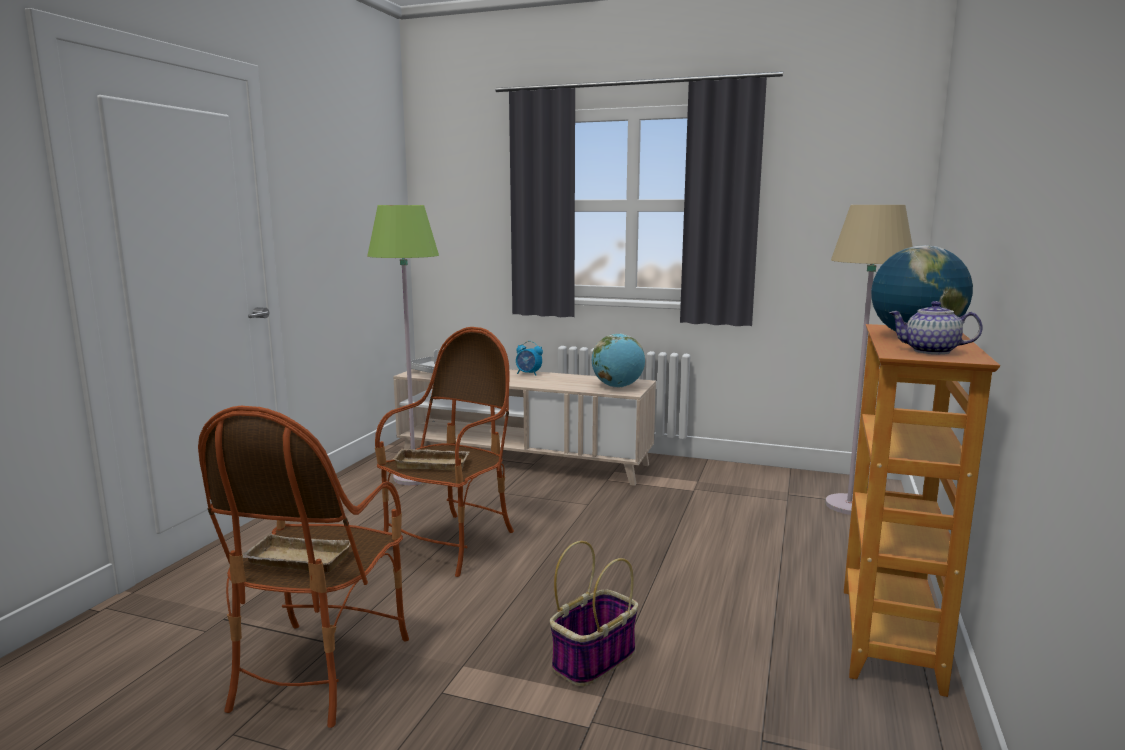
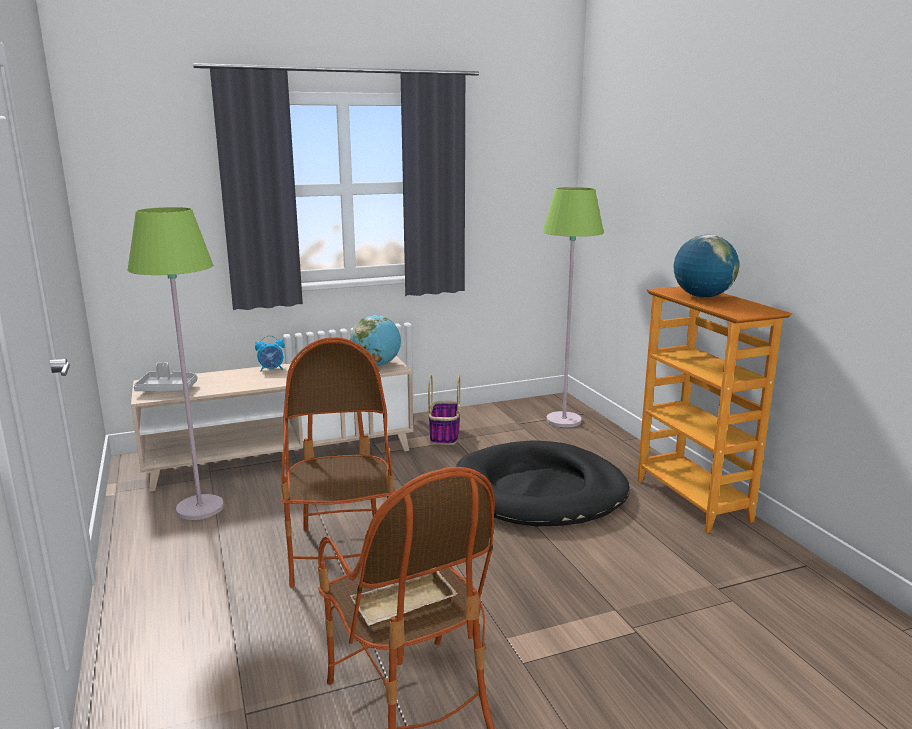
camera: 40 degrees left, 5 degrees up
(433, 464) = (335, 482): beige tray -> none
(594, 658) = (576, 589): basket -> basket (444, 435)
(707, 560) = (540, 491): none -> black dog bed
(848, 506) = (563, 420): beige floor lamp -> green floor lamp
(930, 351) = (741, 308): teapot -> none

